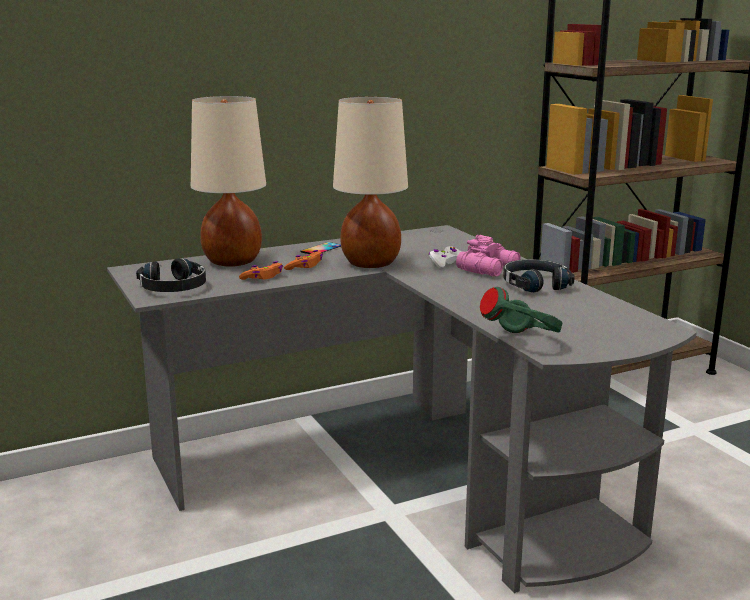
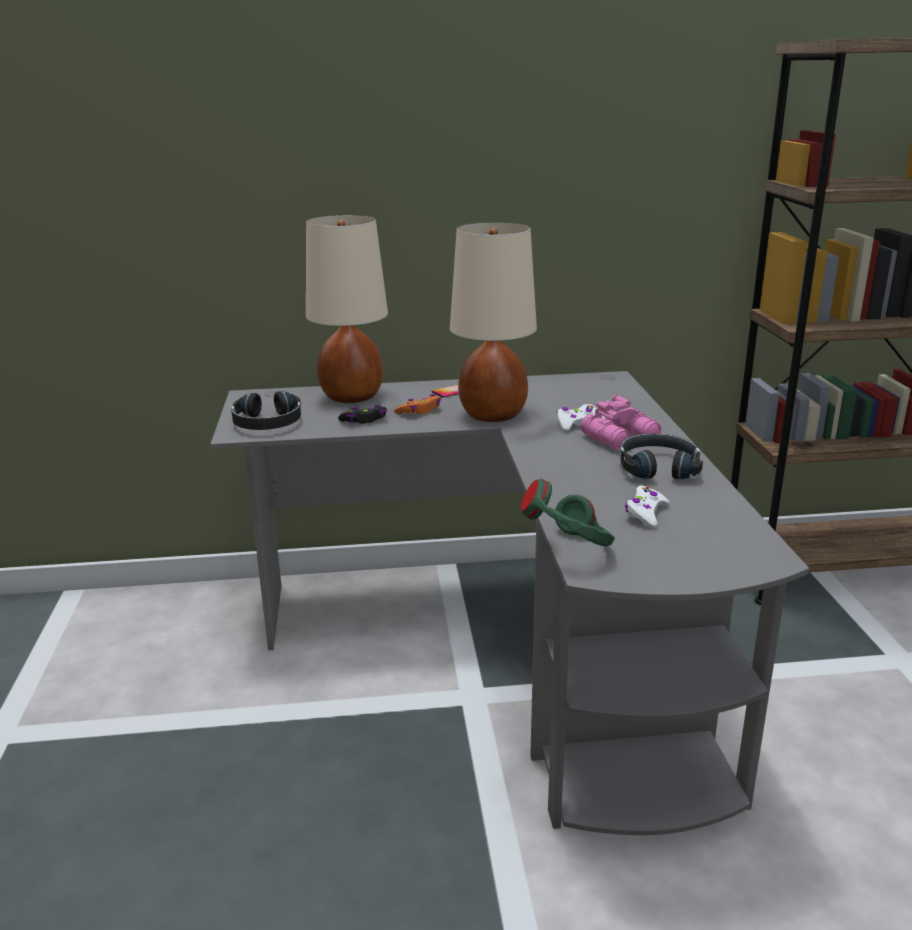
camera: 20 degrees right, 5 degrees up
(263, 277) = (364, 420): orange game controller -> black game controller
(555, 314) = (645, 513): none -> white game controller

